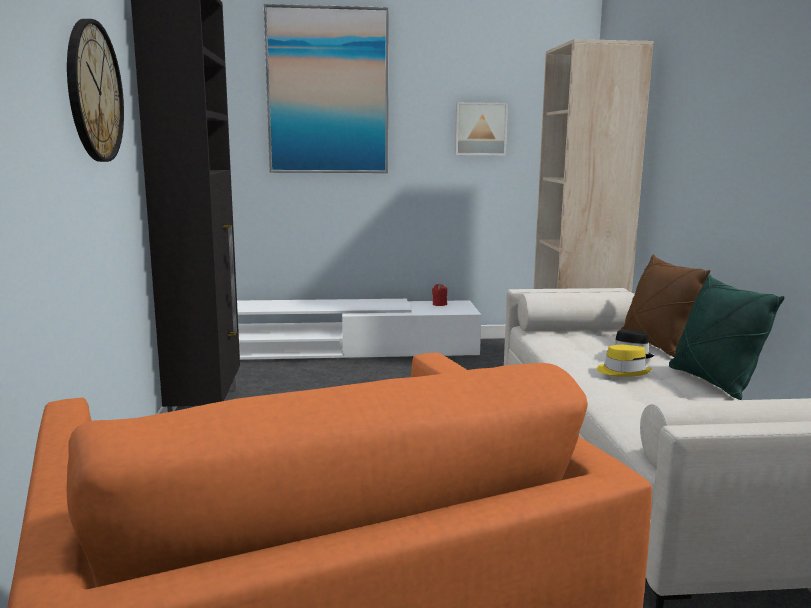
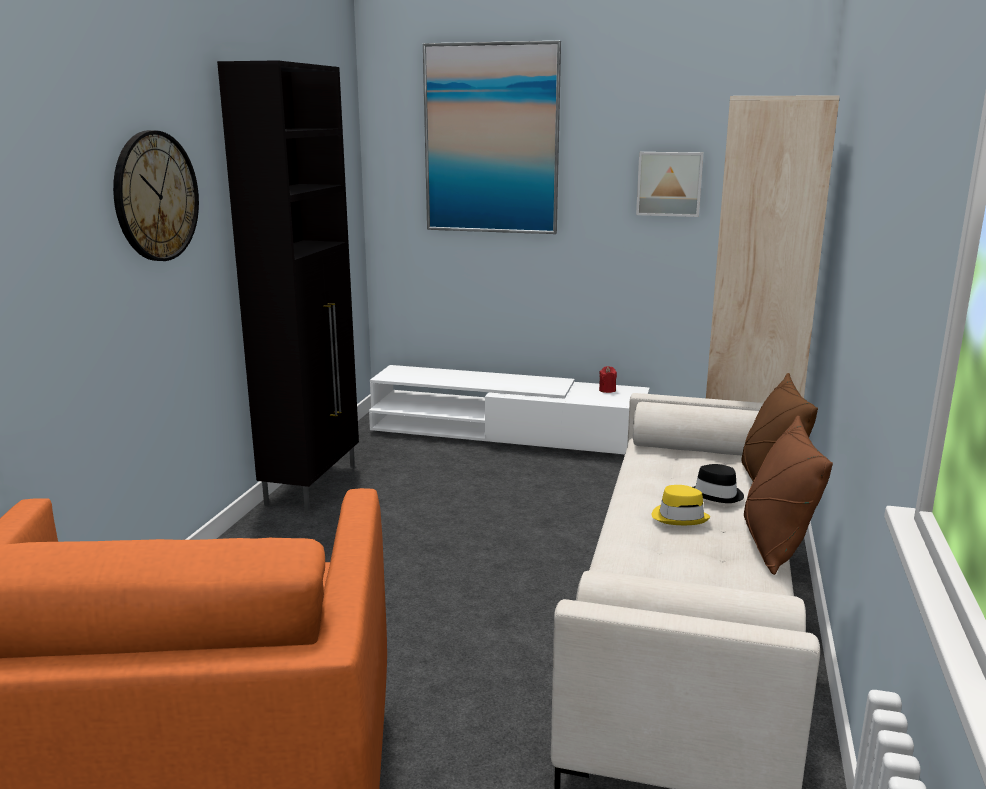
camera: 20 degrees right, 5 degrees up
(713, 382) = (774, 546): green pillow -> brown pillow

